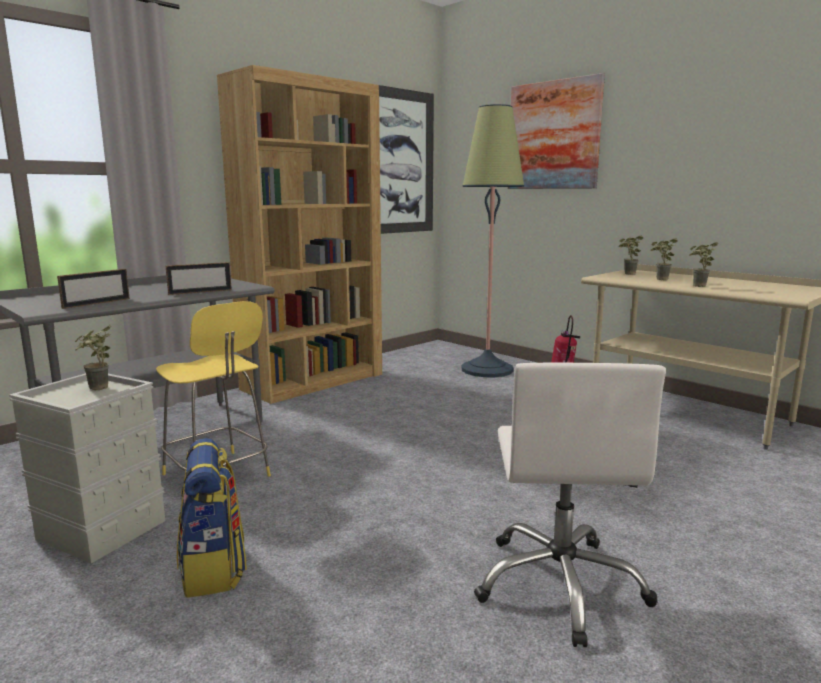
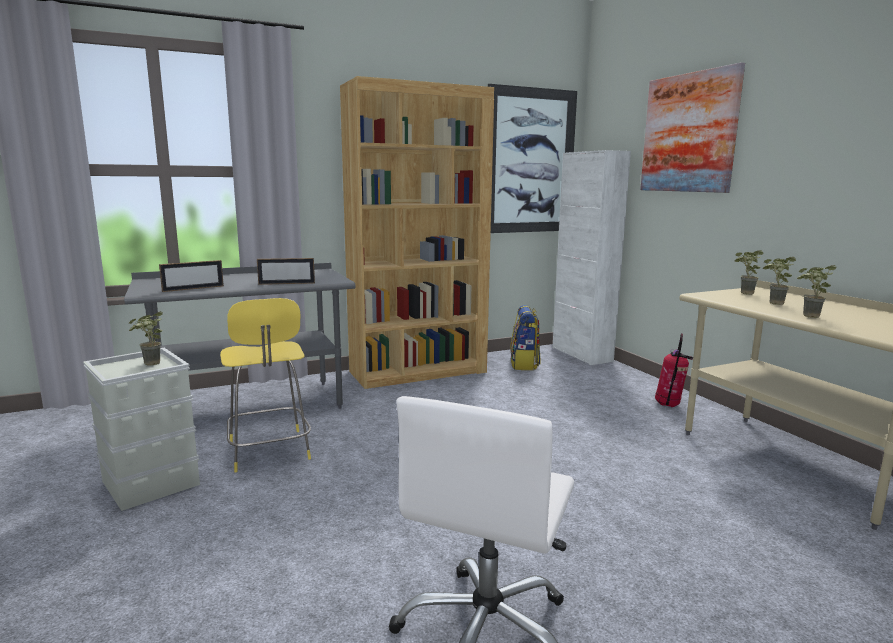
camera: 20 degrees right, 0 degrees up
(214, 569) = (200, 538): backpack -> backpack (524, 364)
(456, 349) = (581, 354): none -> white cabinet
(487, 369) = (597, 380): floor lamp -> none

